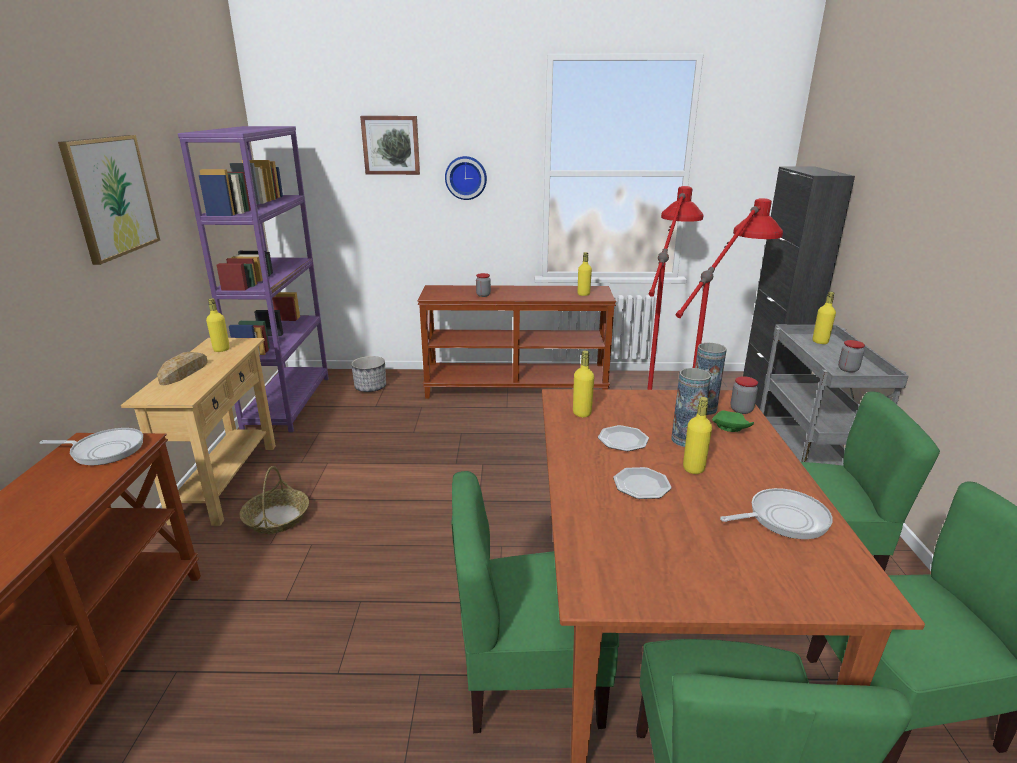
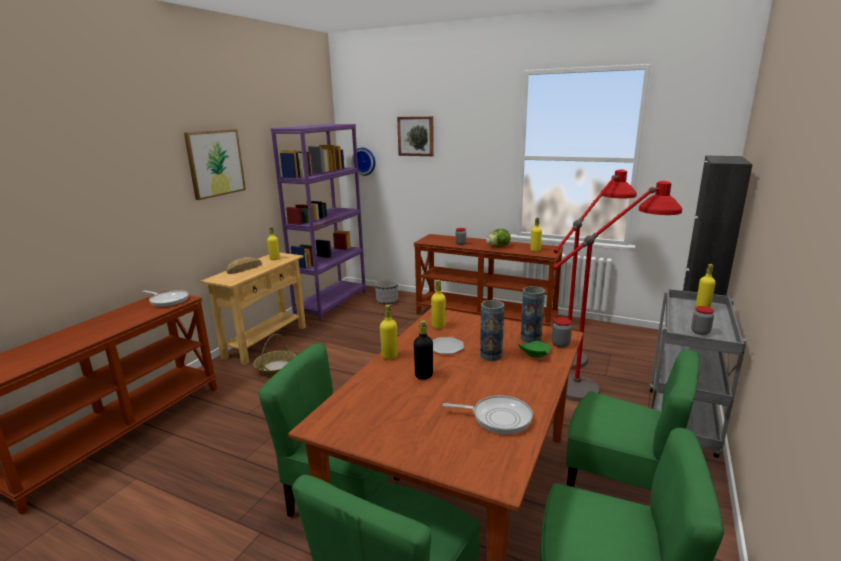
camera: 25 degrees right, 5 degrees down
(466, 177) = (464, 159): wall clock -> wall clock (364, 161)
(535, 294) = (498, 247): none -> lettuce
(641, 485) = (424, 375): plate -> black bottle
(693, 468) = (473, 373): yellow bottle -> yellow bottle (389, 356)

